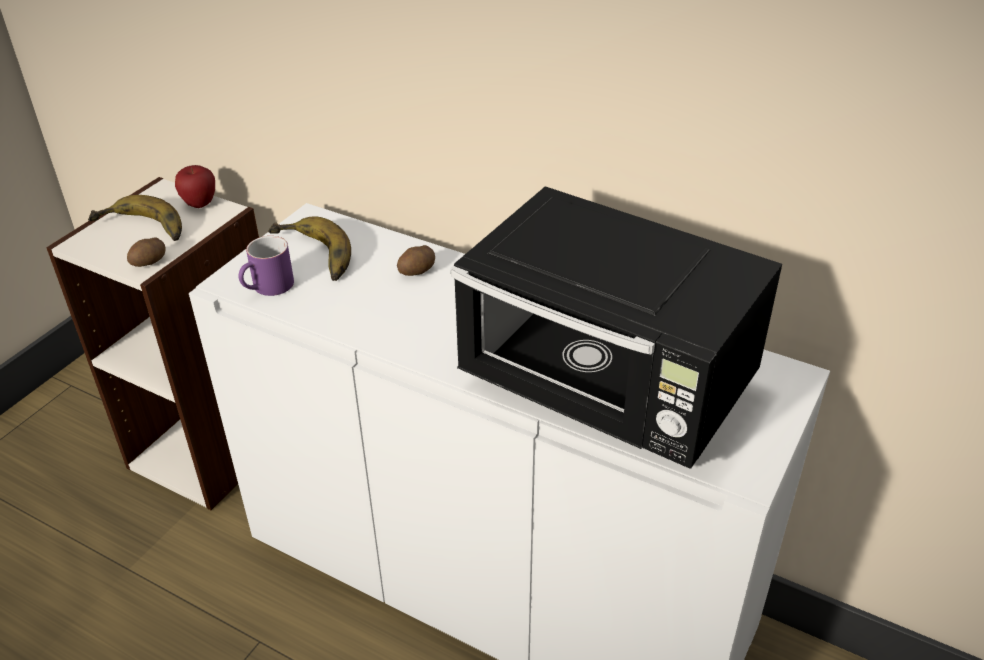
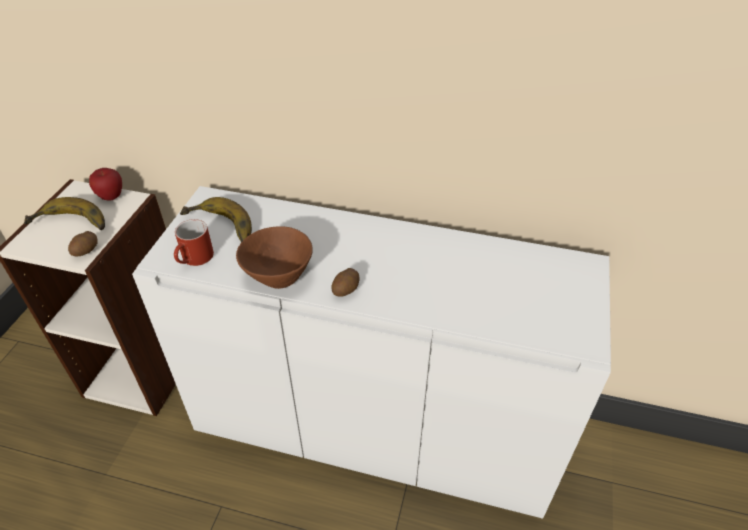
camera: 15 degrees left, 5 degrees up
(268, 288) = (195, 260): purple mug -> red mug
(366, 321) = (280, 274): none -> brown bowl
(417, 271) = (303, 228): potato -> potato (346, 290)
(608, 390) = (472, 297): black microwave -> none

